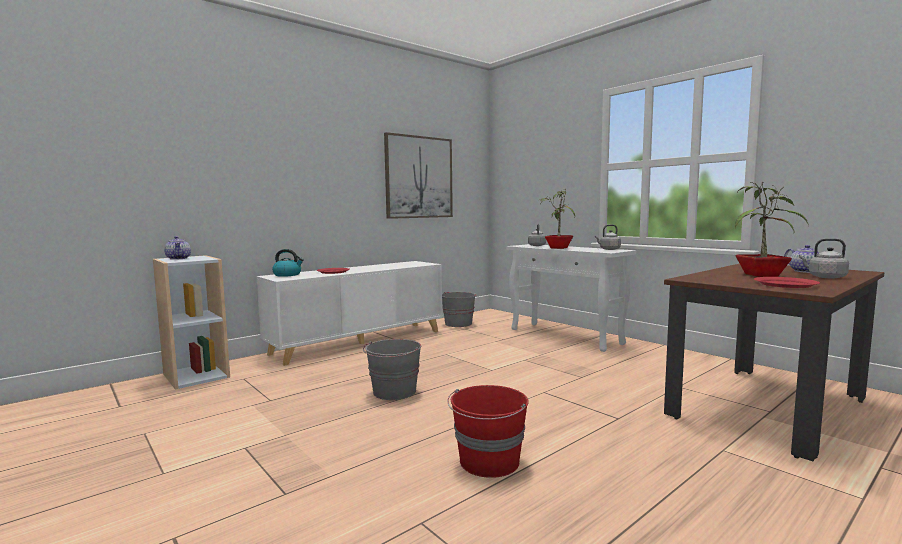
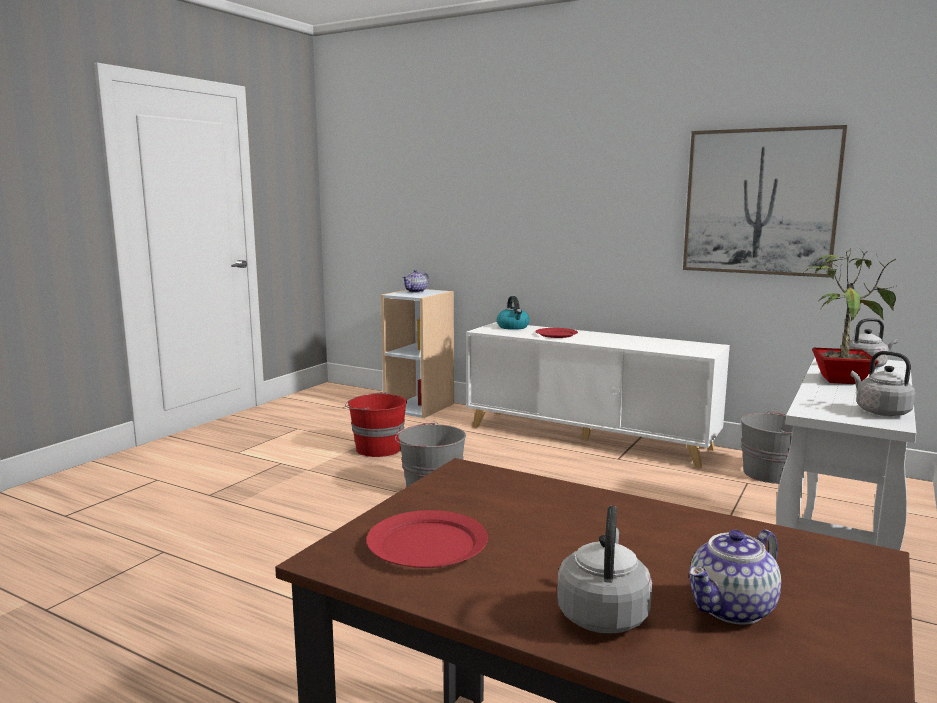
camera: 70 degrees right, 5 degrees up
(489, 462) = (270, 565): red bucket -> red bucket (377, 449)
(763, 275) = (576, 540): potted plant -> none

